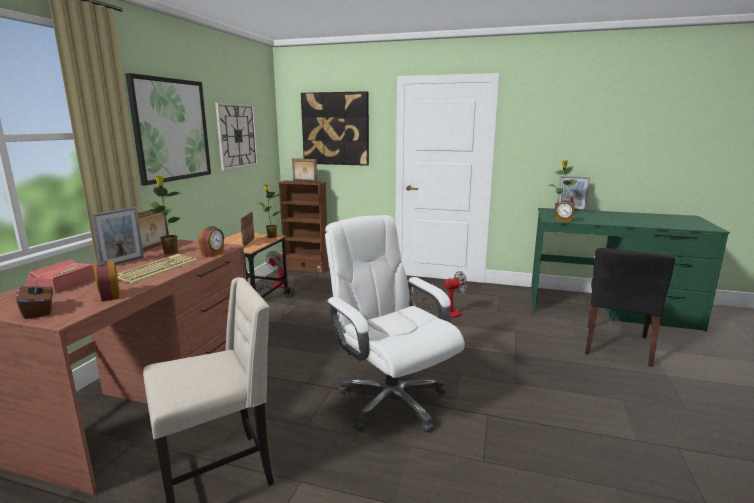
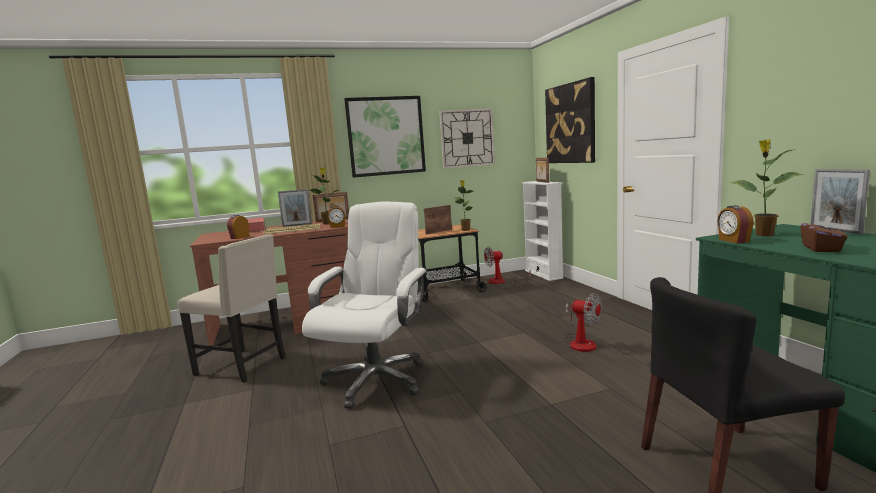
camera: 55 degrees right, 5 degrees down
(39, 311) = (209, 238): brown tissue box -> brown tissue box (821, 249)
(306, 269) = (543, 274): brown bookcase -> white bookcase

